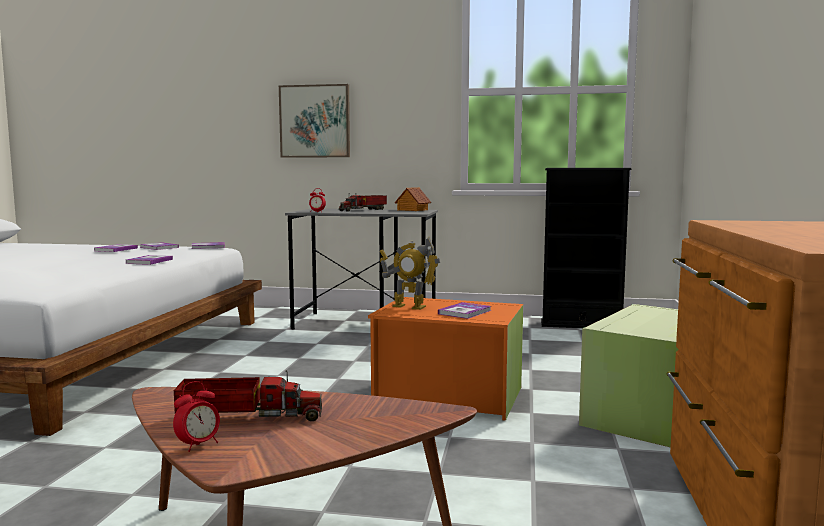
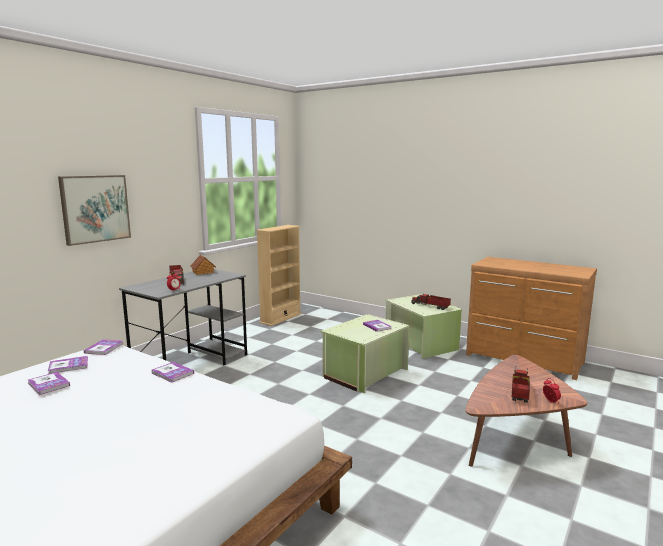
camera: 65 degrees left, 5 degrees up
(409, 306) = (352, 333): toy robot -> none
(448, 395) = (364, 373): orange storage box -> green storage box
(581, 325) = (281, 318): black bookcase -> beige bookcase
(662, 326) = (431, 306): none -> toy truck

